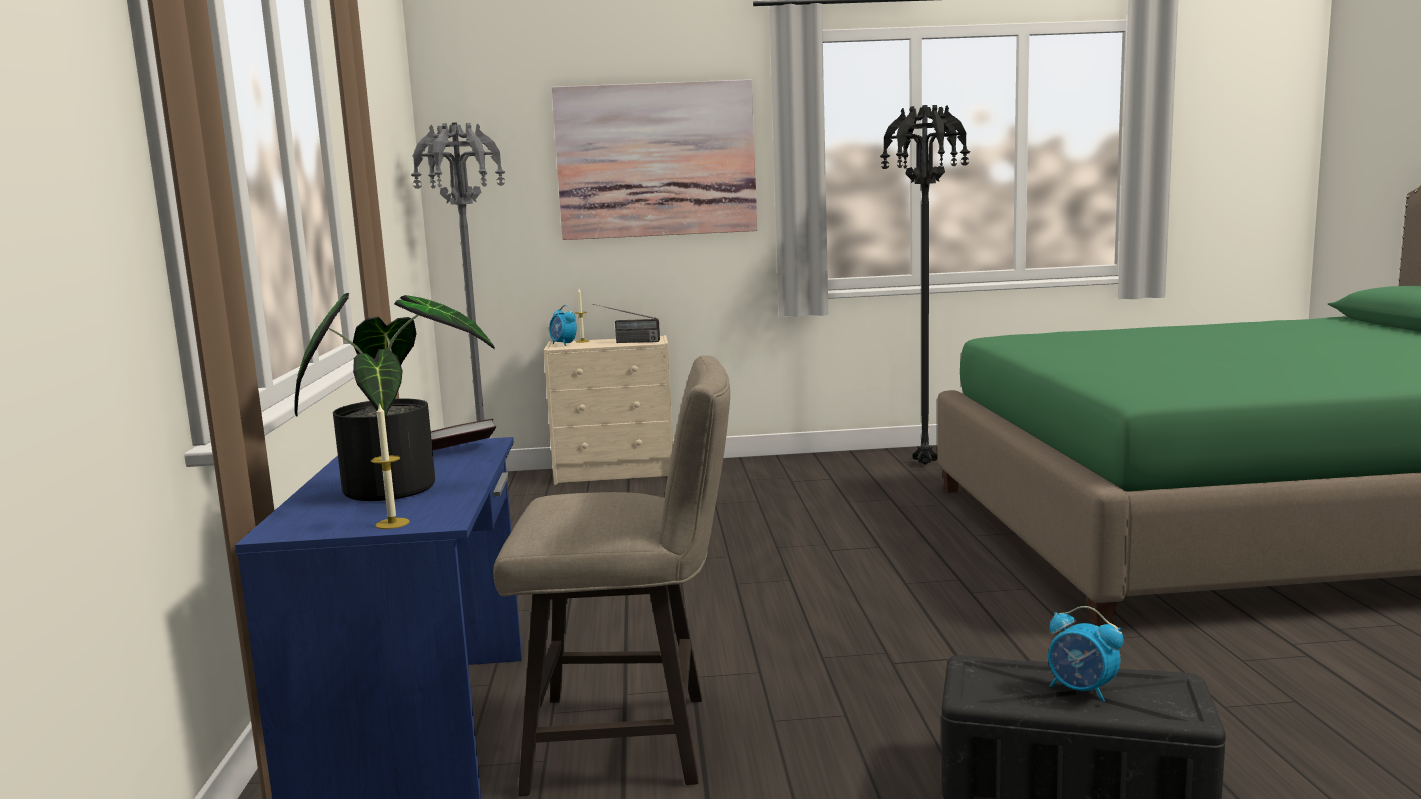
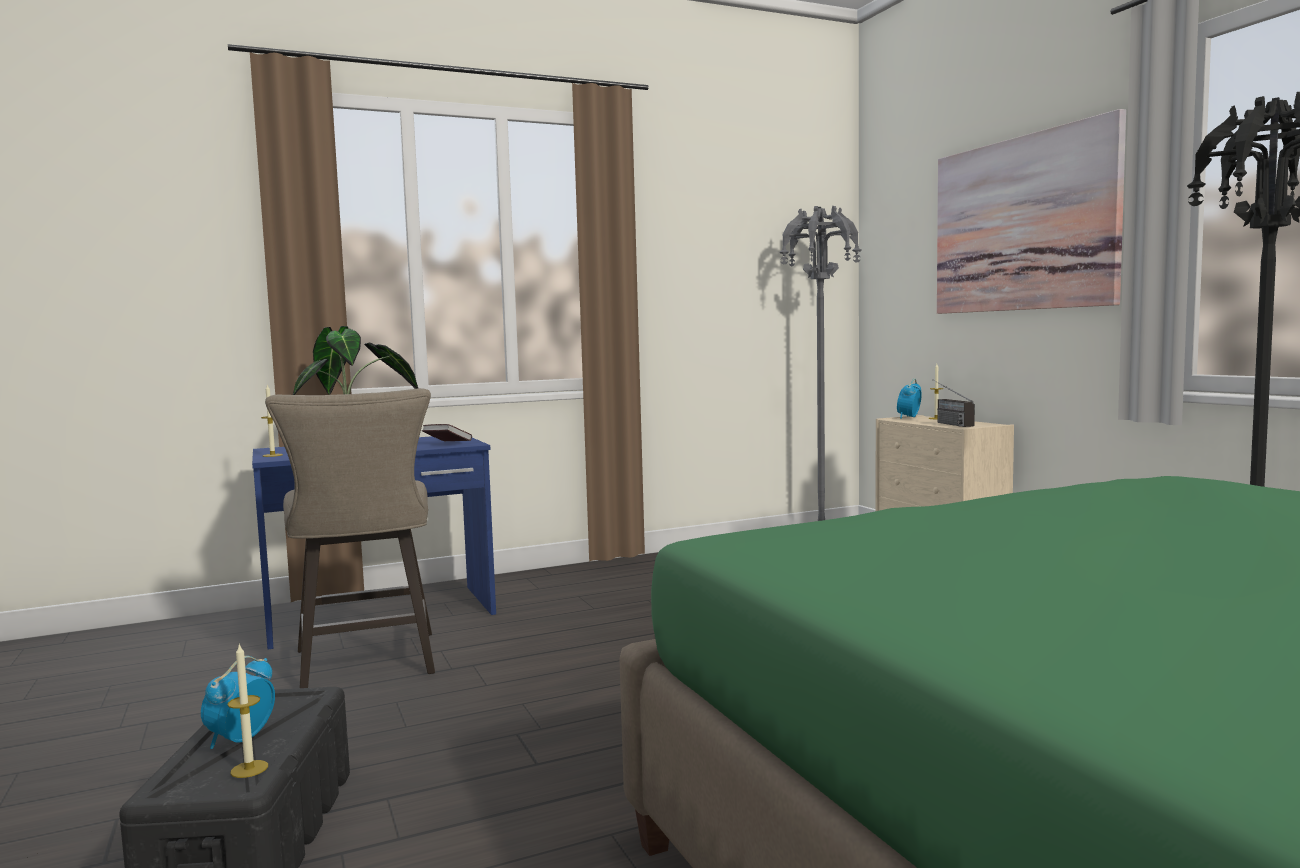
camera: 70 degrees right, 5 degrees down
(1146, 681) = (249, 769): none -> candle

